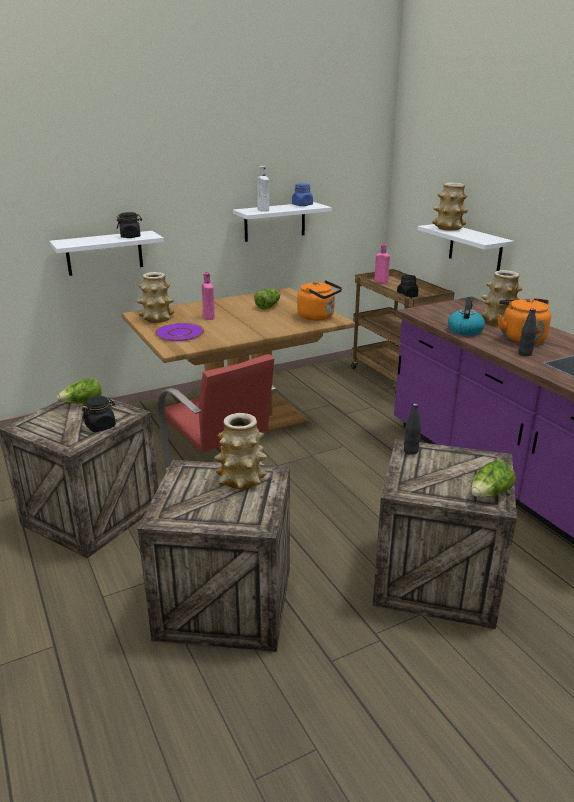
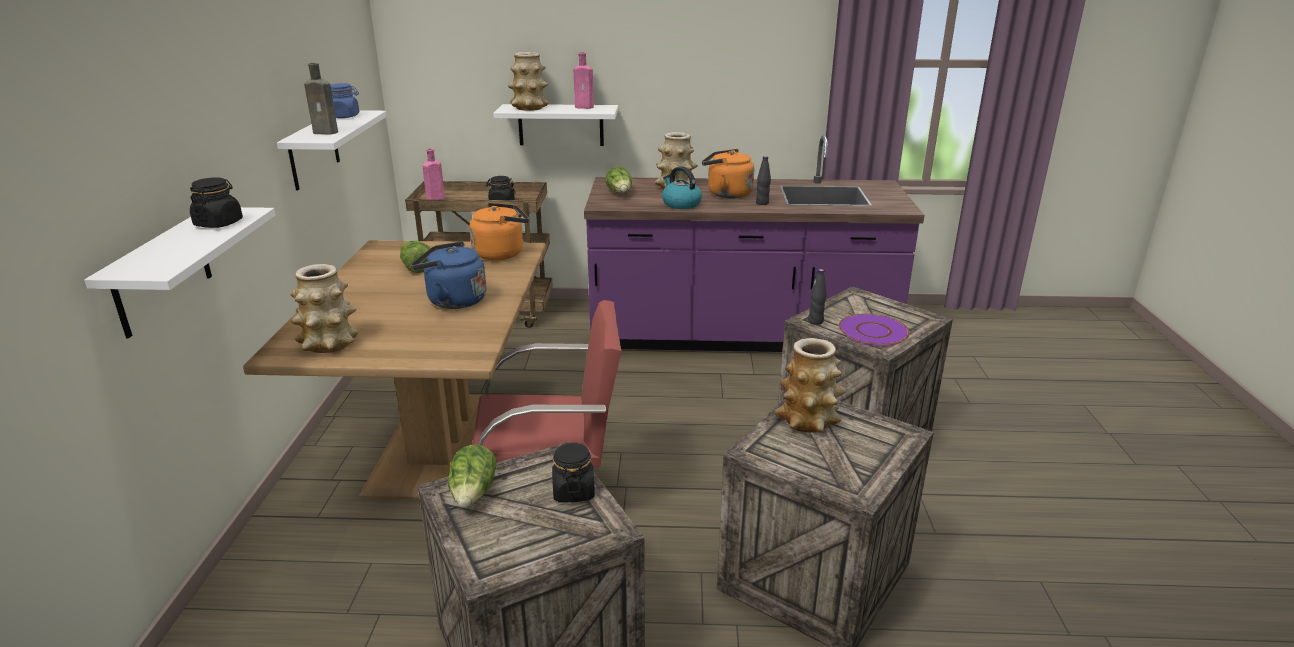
camera: 60 degrees left, 0 degrees up
(179, 333) = (418, 340): purple plate -> purple plate (873, 331)
(209, 317) = (391, 309): pink bottle -> pink bottle (585, 107)
(236, 326) = (453, 301): none -> blue kettle
(263, 210) = (327, 132): white bottle -> brown bottle
(490, 494) = (911, 315): lettuce -> lettuce (620, 193)

